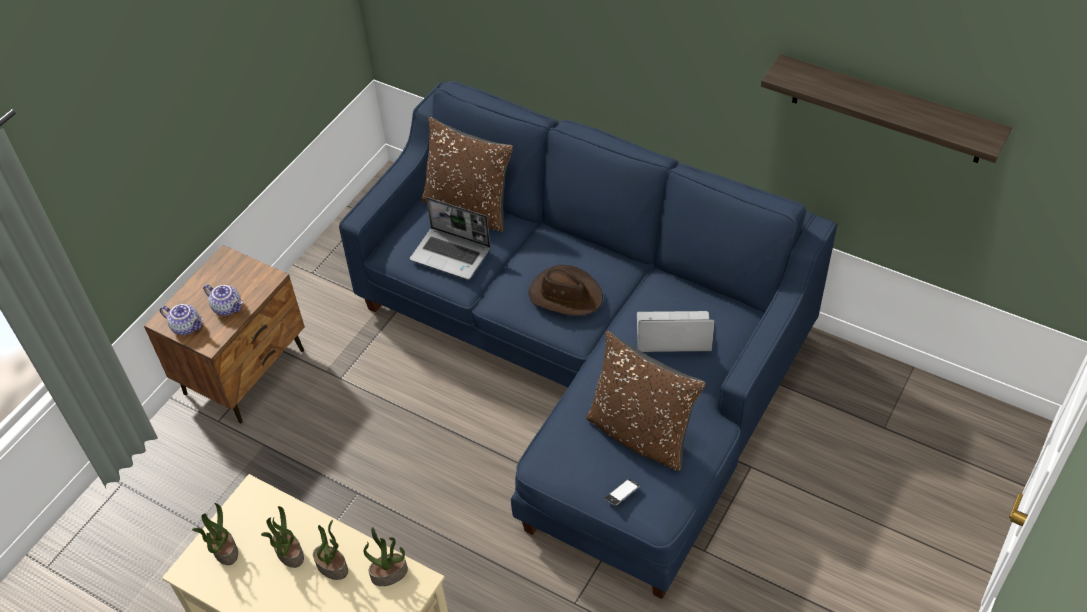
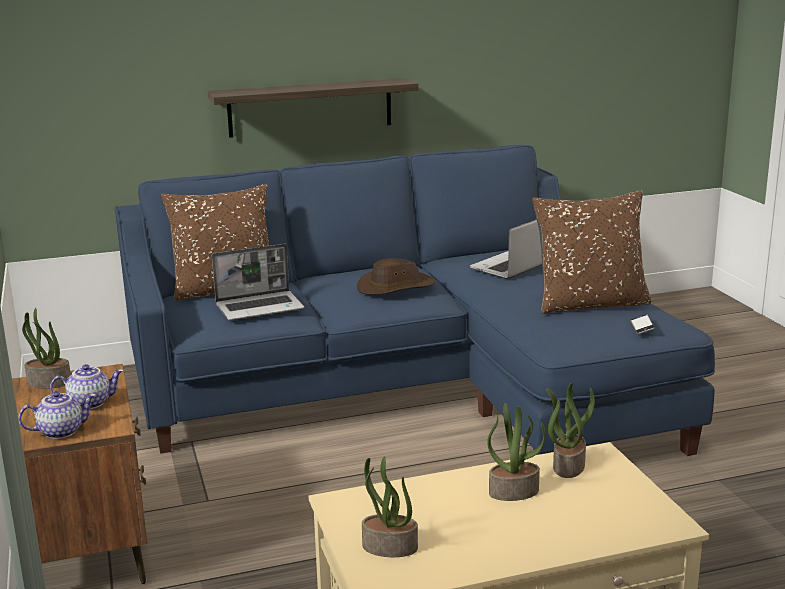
camera: 50 degrees left, 30 degrees down
(289, 553) = (457, 510): potted plant -> potted plant (48, 383)
(887, 110) = (553, 32): shelf -> shelf (310, 107)

